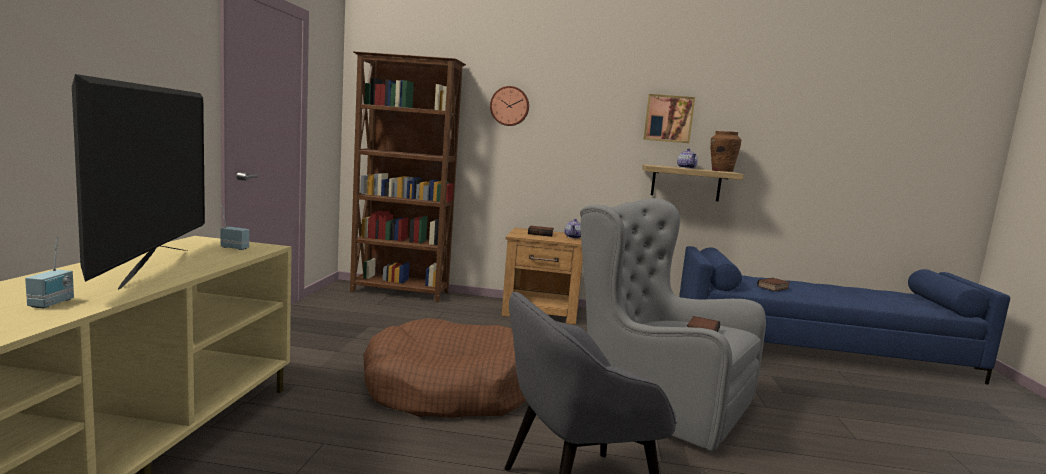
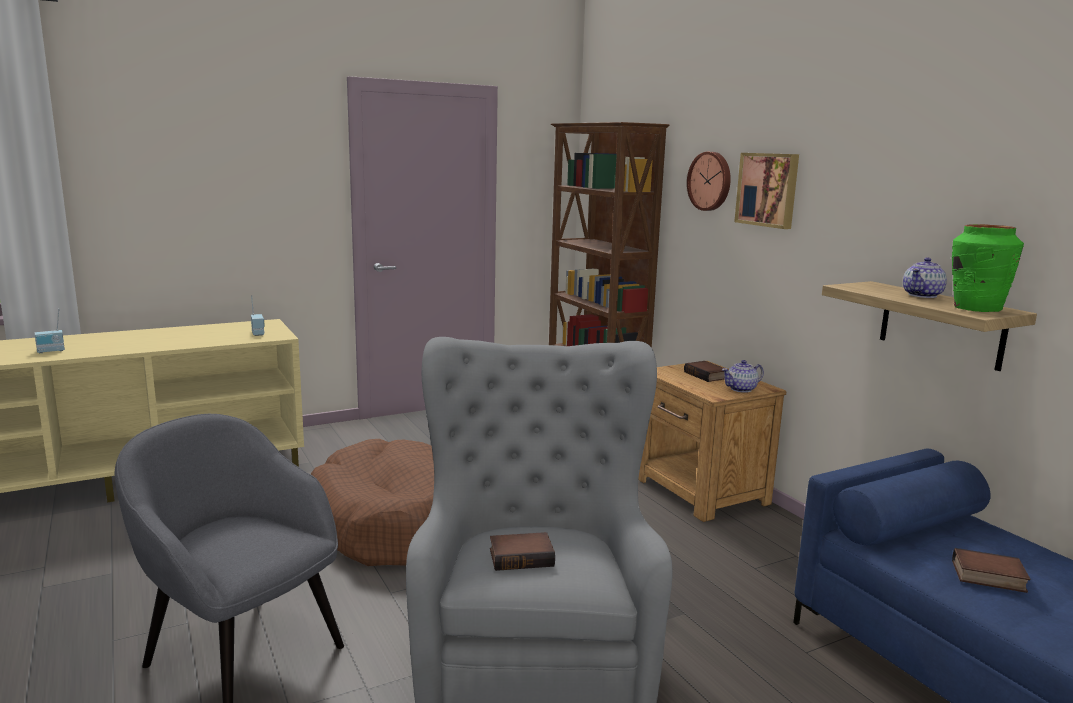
camera: 55 degrees right, 5 degrees up
(154, 267) = (164, 339): television -> none
(668, 118) = (916, 198): picture -> picture (768, 189)
(721, 171) = (976, 309): brown vase -> green vase

